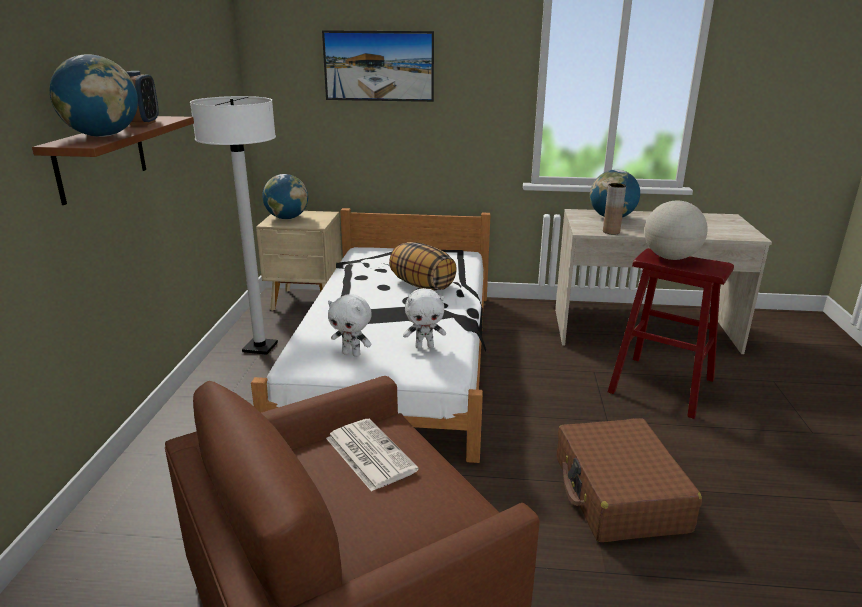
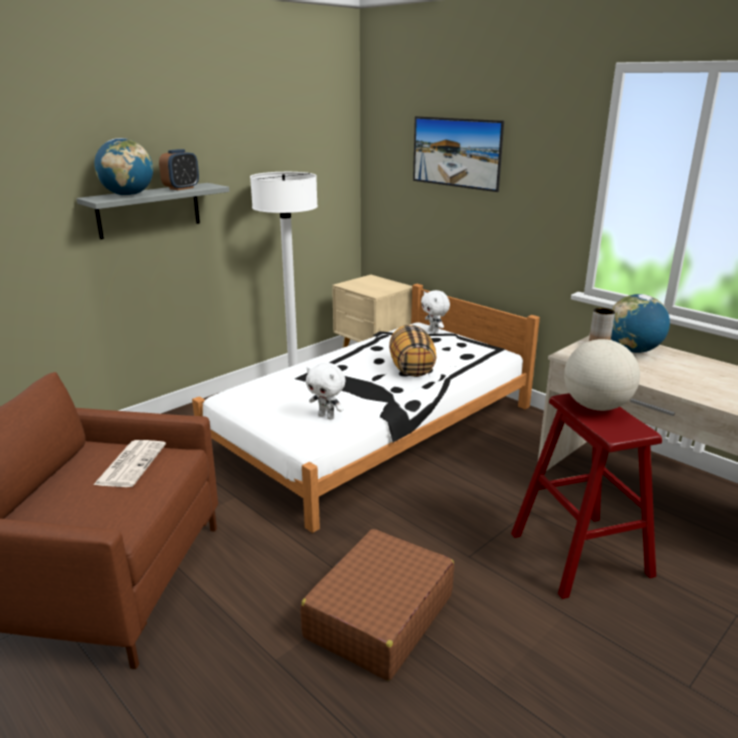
camera: 40 degrees right, 0 degrees up
(102, 157) = (149, 210): brown shelf -> grey shelf
(287, 218) = (365, 283): globe -> none
(352, 354) = (271, 402): white plush toy -> white plush toy (434, 332)

